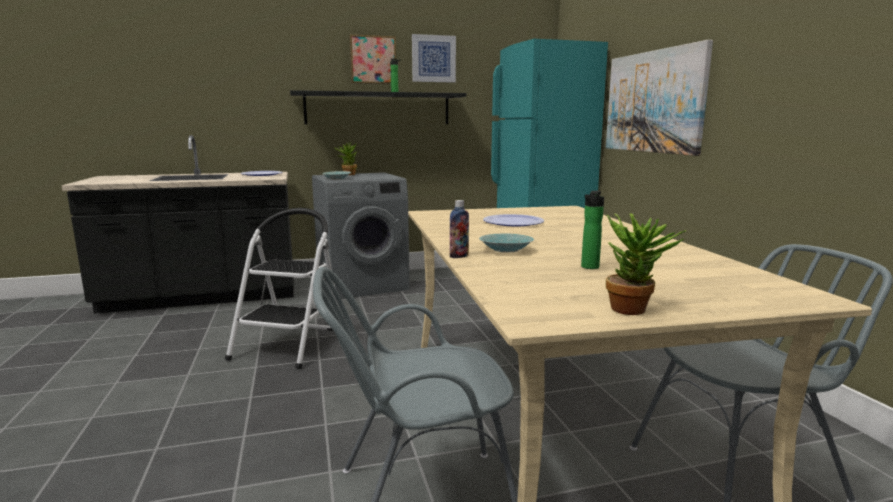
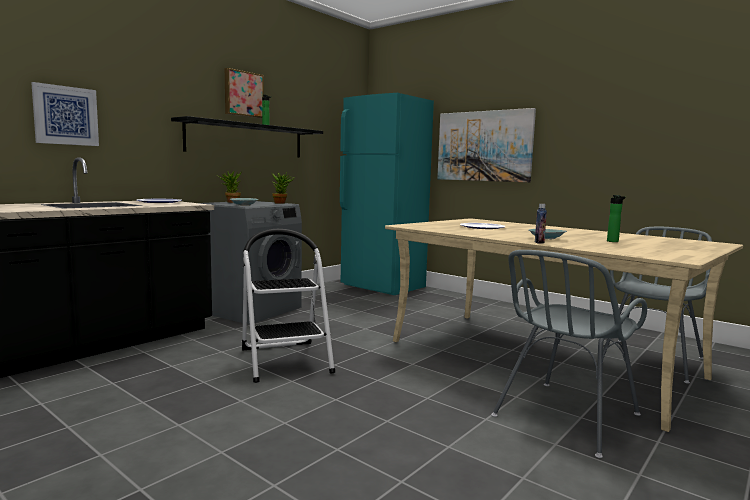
camera: 35 degrees left, 5 degrees down
(433, 59) = (289, 98): picture -> picture (66, 115)
(635, 310) = (695, 252): potted plant -> potted plant (282, 203)

